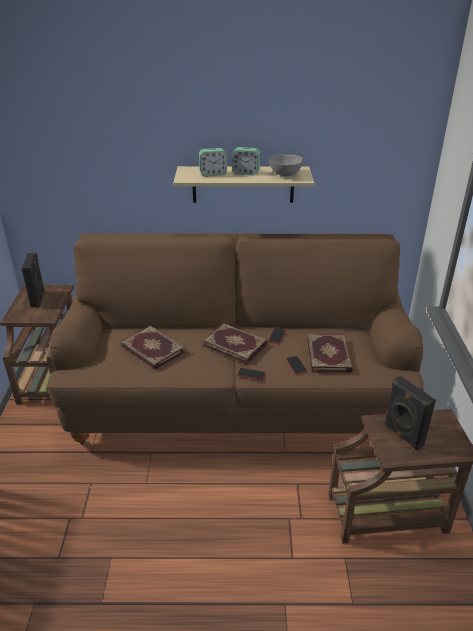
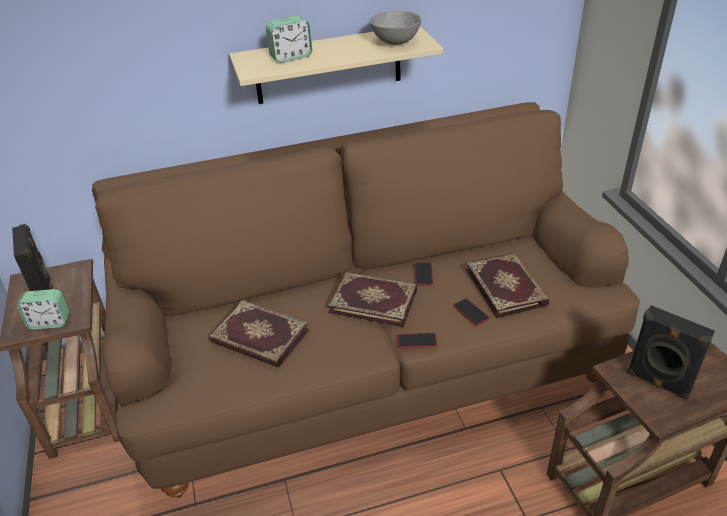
camera: 15 degrees left, 5 degrees up
(246, 173) = (338, 48): alarm clock -> alarm clock (49, 322)

